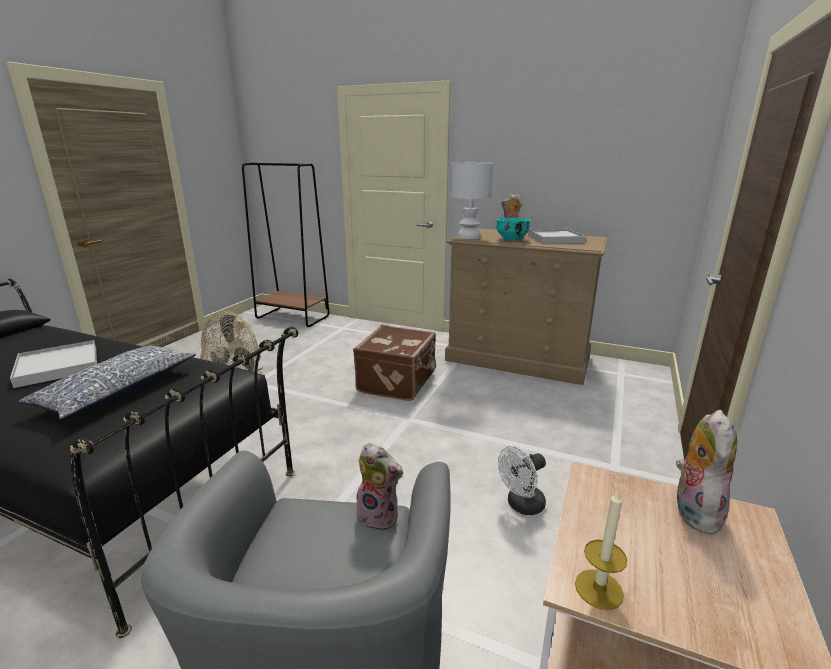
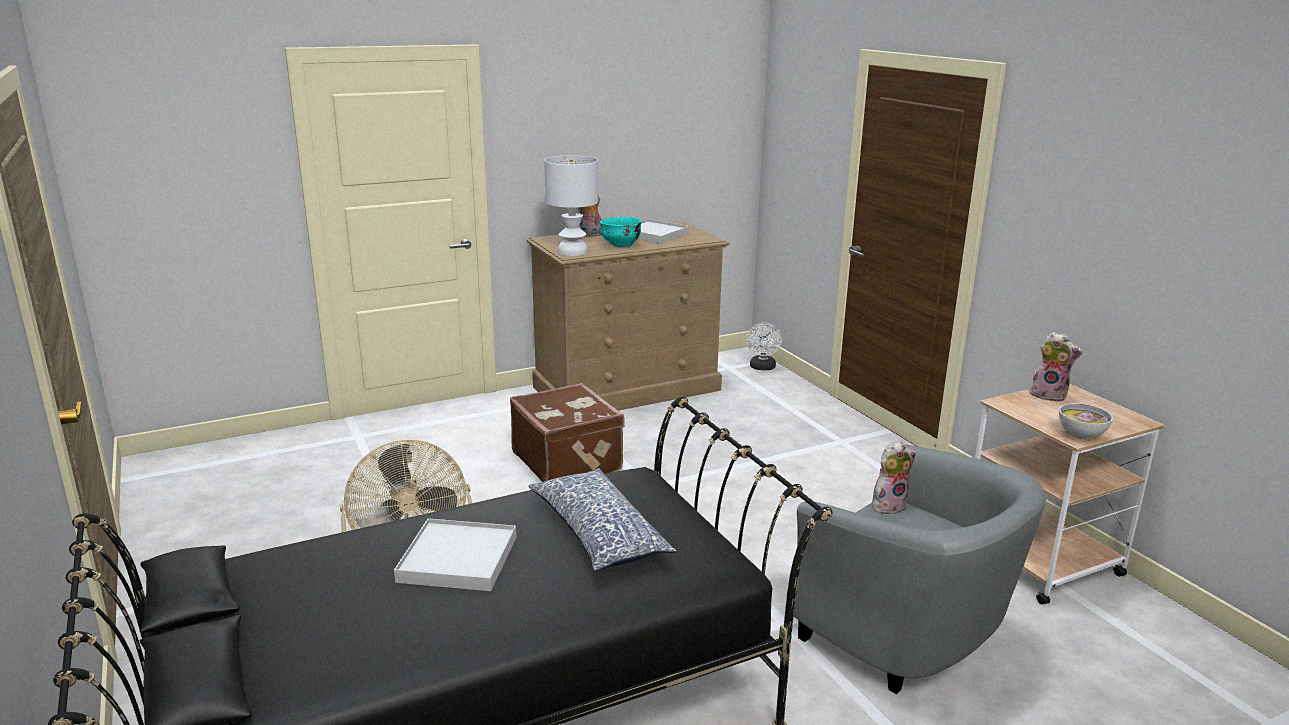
camera: 50 degrees left, 0 degrees up
(293, 317) = (241, 454): clothes rack -> none
(521, 505) = (838, 497): white fan -> white fan (762, 368)
(598, 589) = (1081, 436): candle -> bowl
(692, 510) = (1049, 395): plush toy -> plush toy turned 150 degrees clockwise

